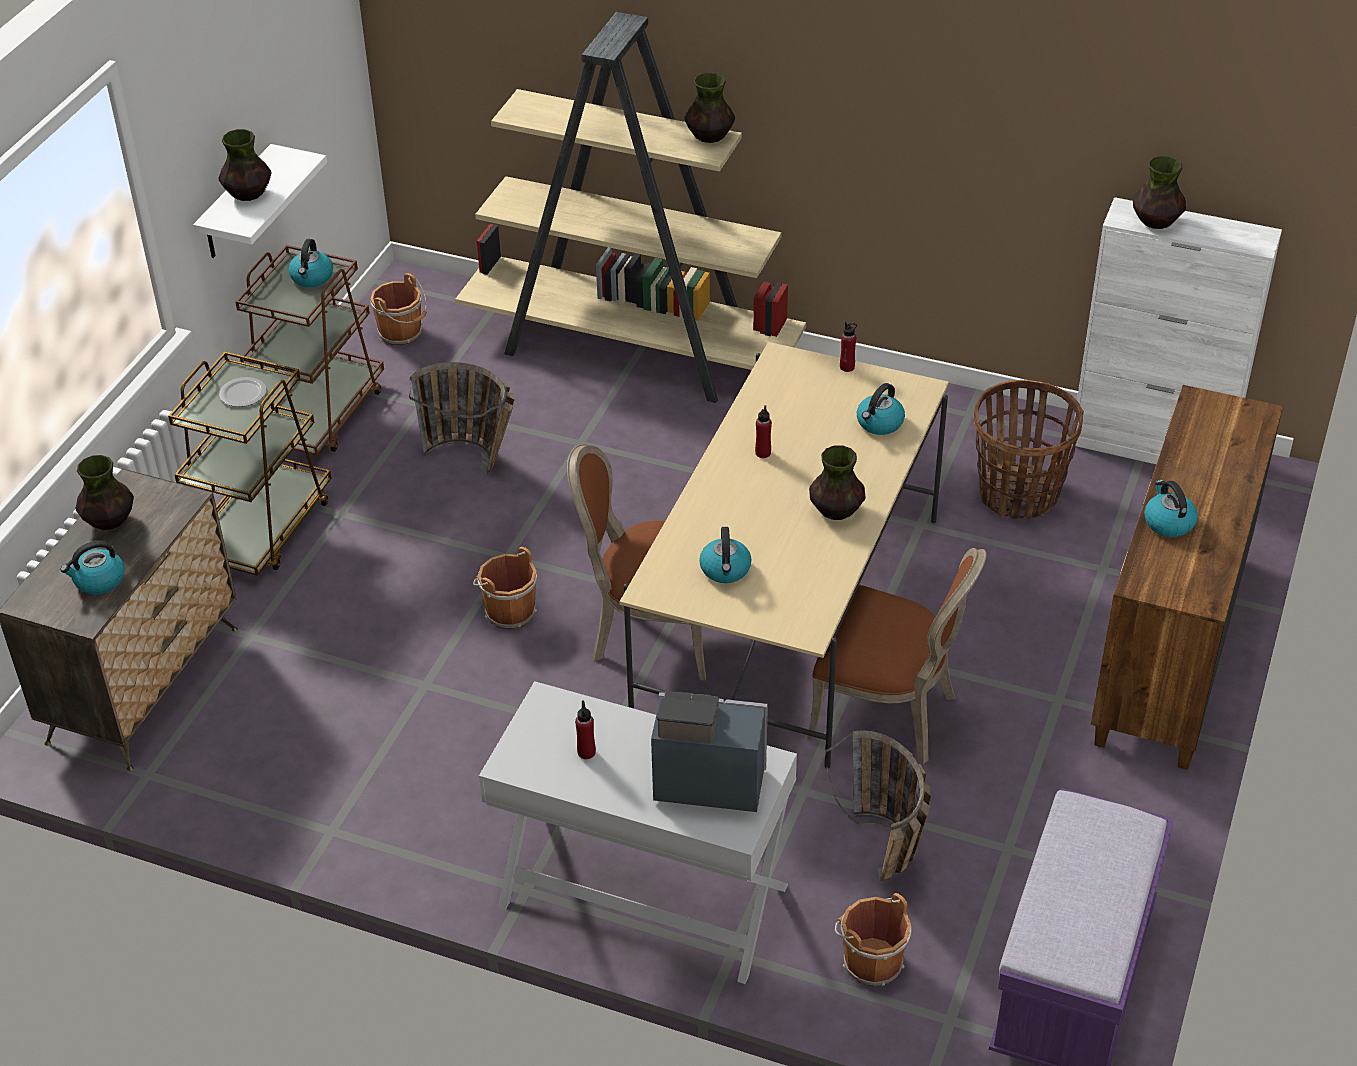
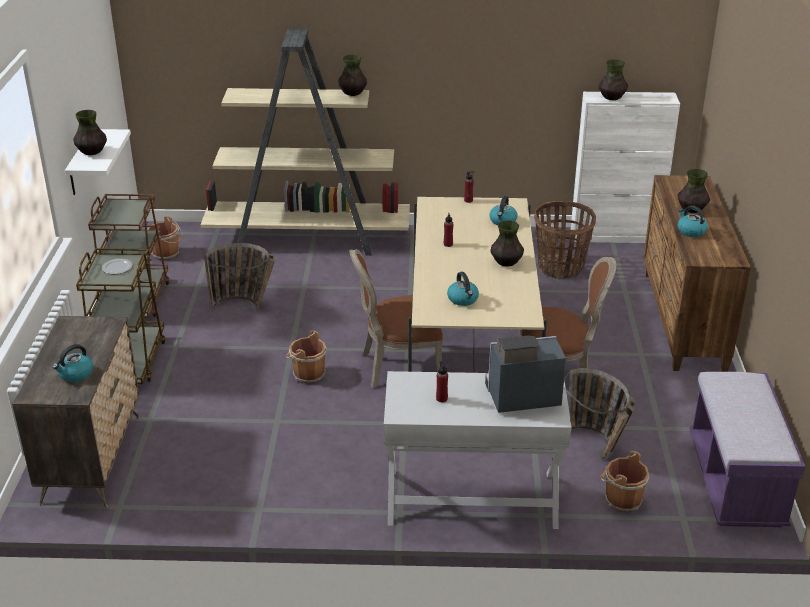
camera: 20 degrees left, 10 degrees down
(109, 521) = (65, 343): vase -> vase (692, 209)
(312, 278) = (129, 208): kettle -> none

